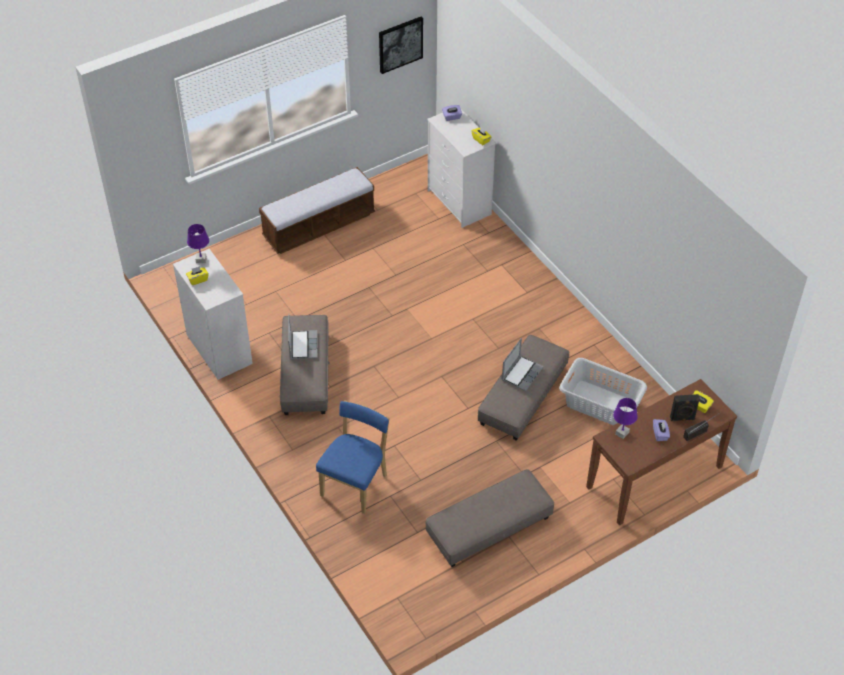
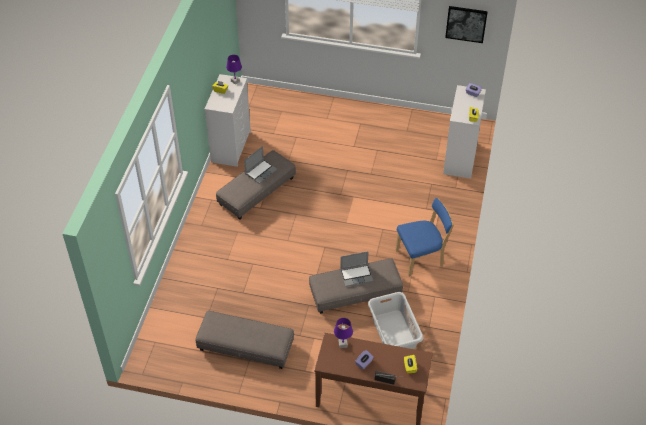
camera: 45 degrees right, 0 degrees up
(319, 226) = (363, 118): bench -> none
(356, 483) = (209, 267): blue chair -> blue chair (421, 258)
(682, 419) = (389, 365): black speaker -> none

